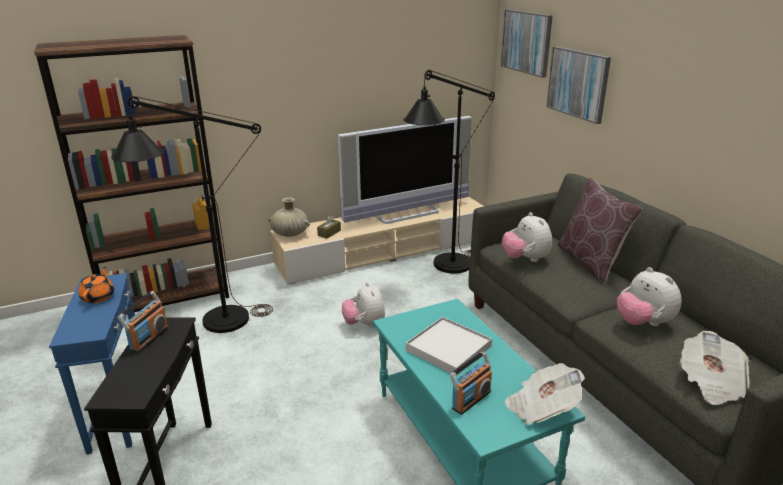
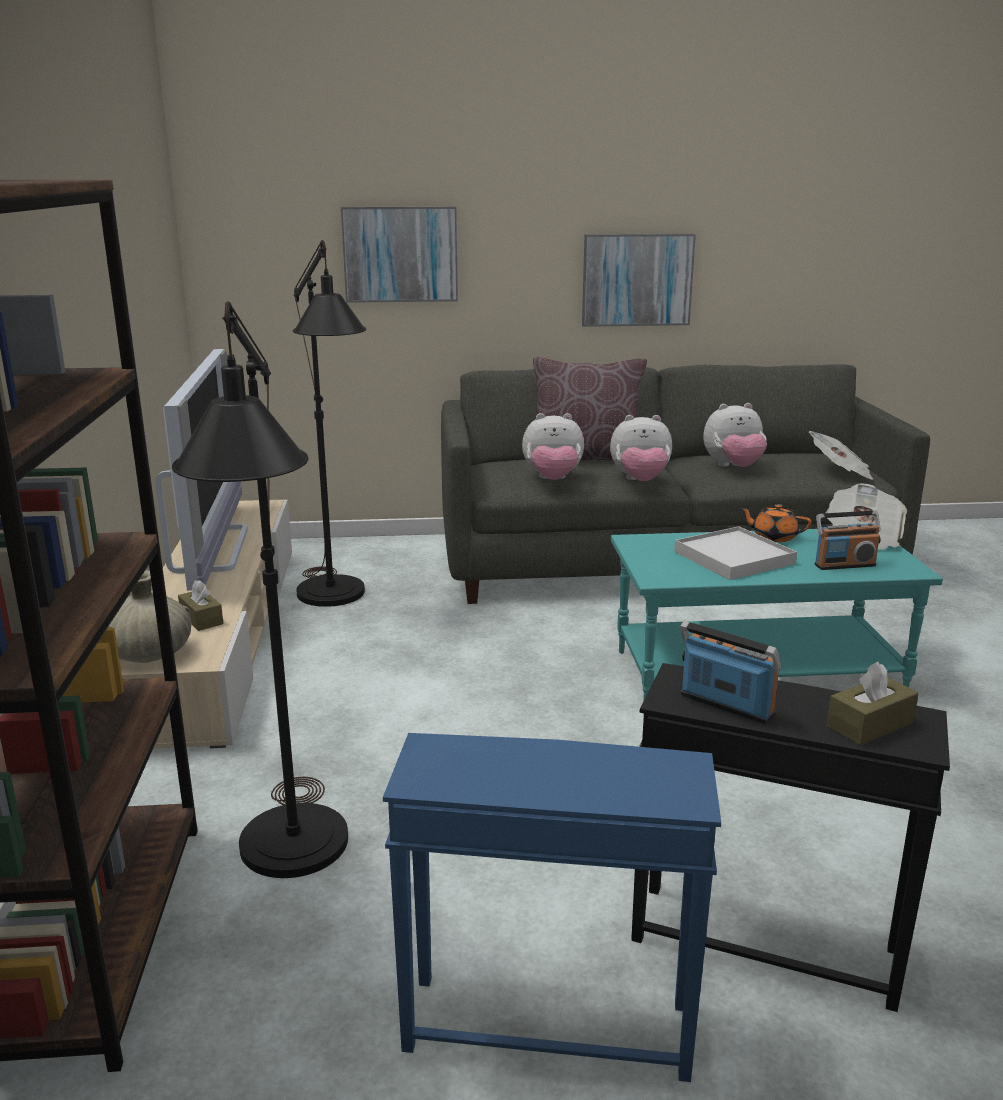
camera: 70 degrees left, 5 degrees down
(98, 297) = (512, 766): orange teapot -> orange teapot (773, 537)
(128, 382) = (870, 724): none -> brown tissue box
(364, 324) = (445, 692): plush toy -> plush toy (640, 481)
(470, 399) = (844, 565): radio -> radio turned 105 degrees clockwise
(526, 42) = (265, 210): picture -> picture (637, 280)

